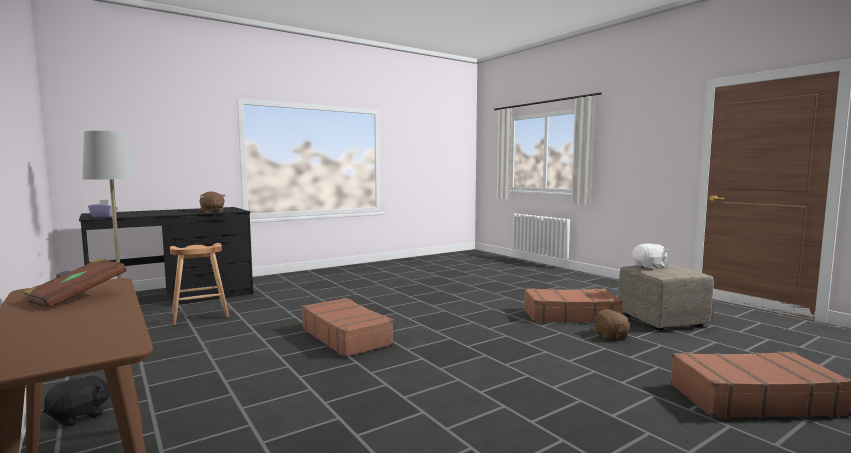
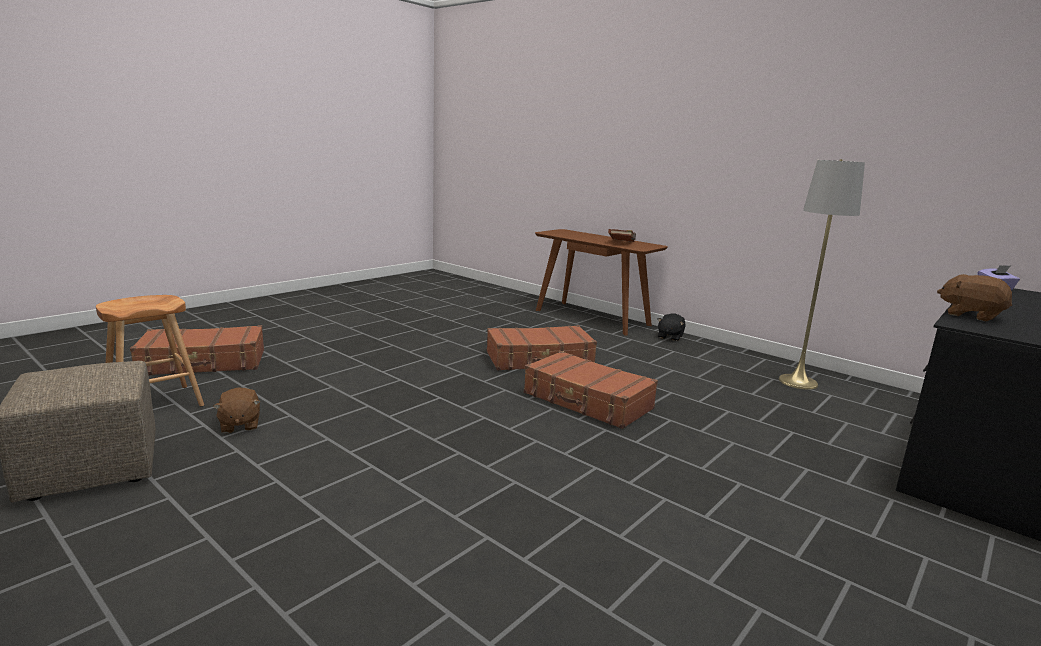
camera: 165 degrees right, 10 degrees up
(200, 315) = (827, 423): brown stool -> brown stool (153, 405)
(570, 315) = (257, 470): brown suitcase -> brown suitcase (540, 359)
(649, 266) = (95, 383): white plush toy -> none

